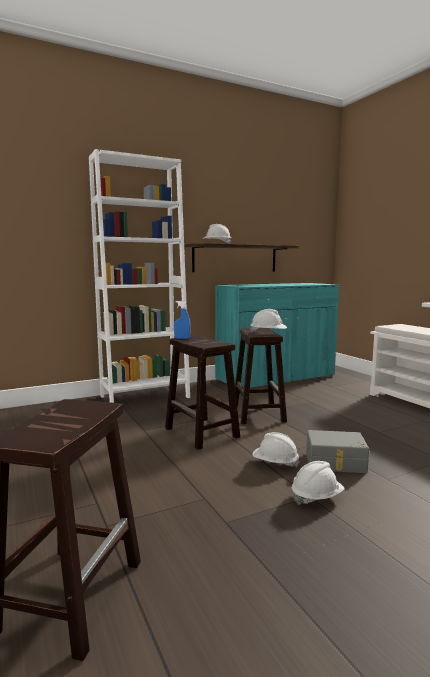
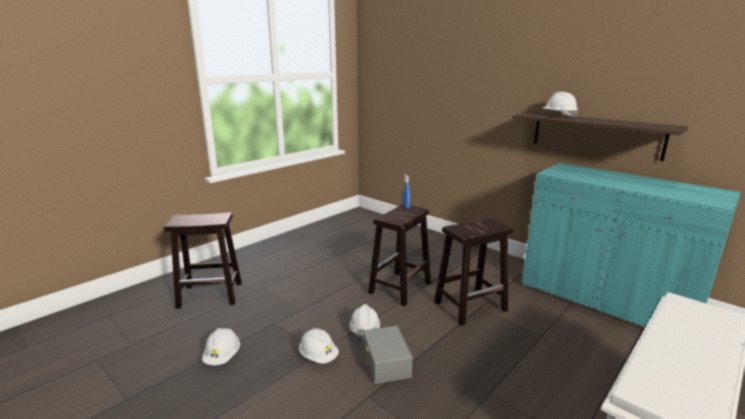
camera: 70 degrees right, 10 degrees up
(145, 397) = (453, 248): white bookcase -> none
(268, 333) = (473, 232): white hard hat -> white hard hat (223, 357)

